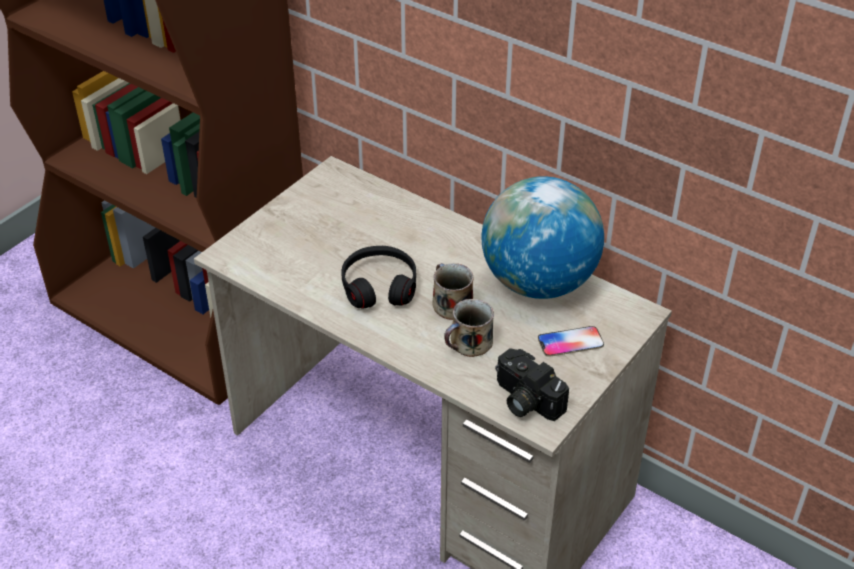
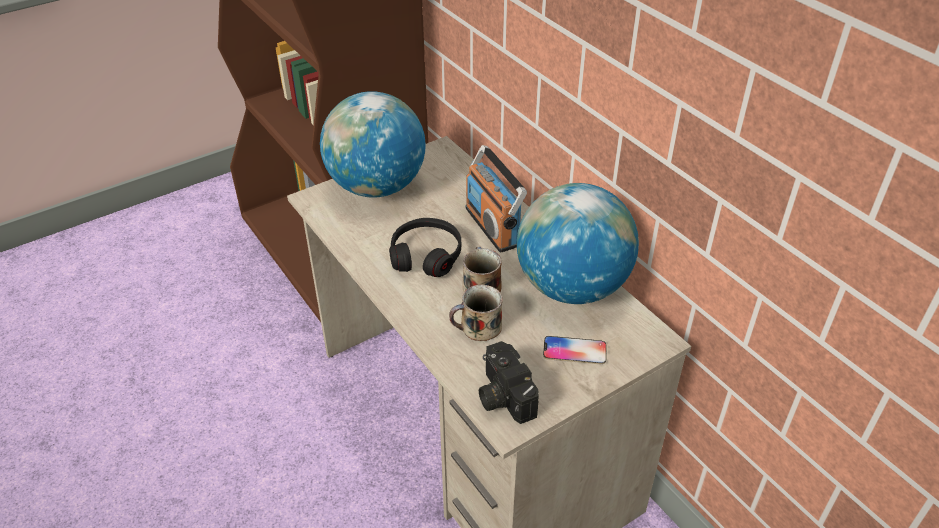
camera: 20 degrees right, 0 degrees up
(287, 227) = (376, 186): none -> globe
(430, 241) = (492, 226): none -> radio

